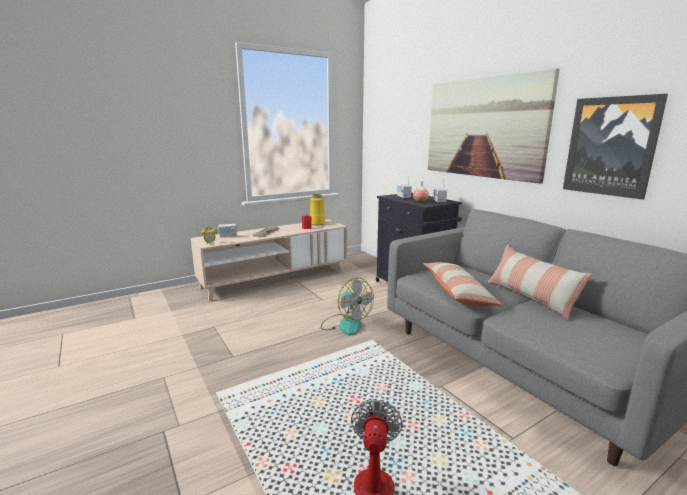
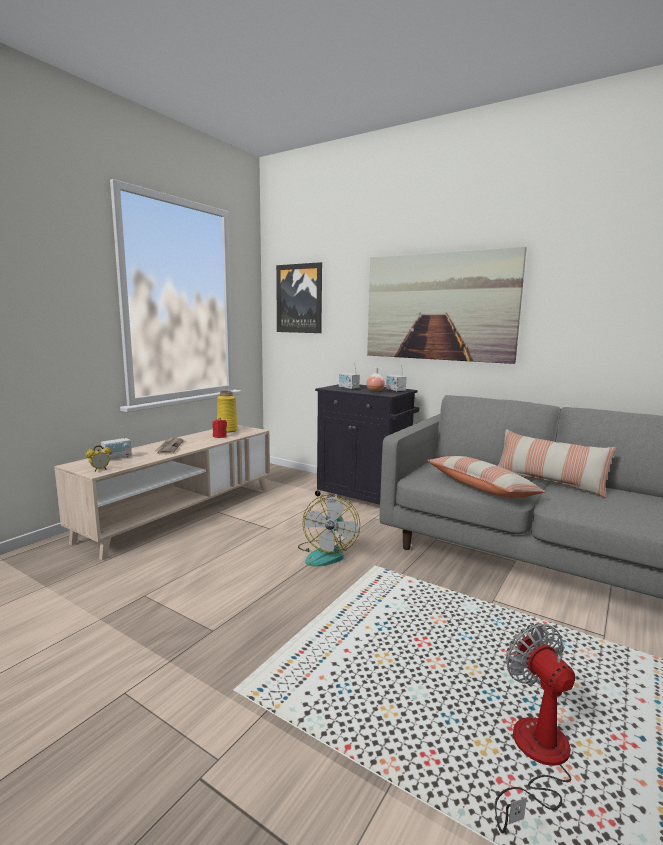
camera: 25 degrees left, 5 degrees down
(345, 324) = (327, 553): fan -> fan turned 75 degrees clockwise
(610, 146) = (586, 324): picture -> picture (299, 298)

